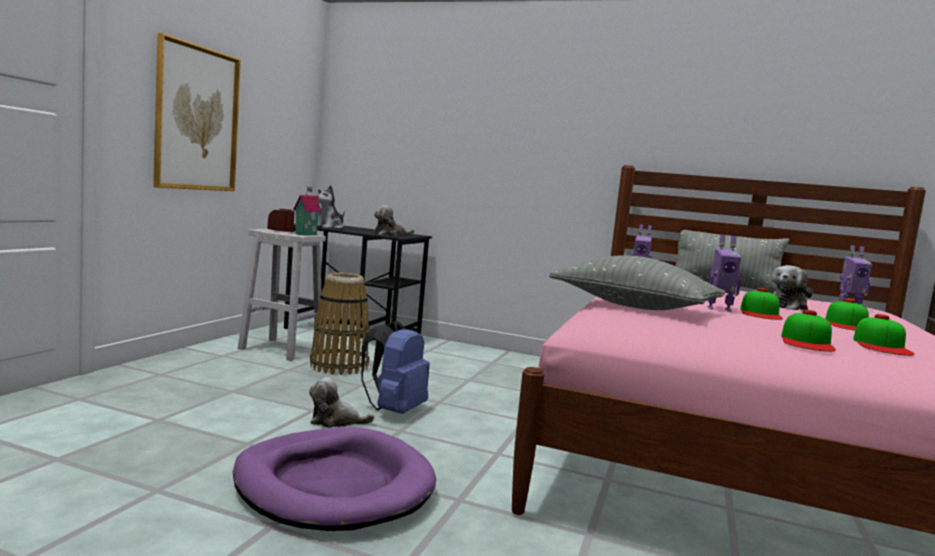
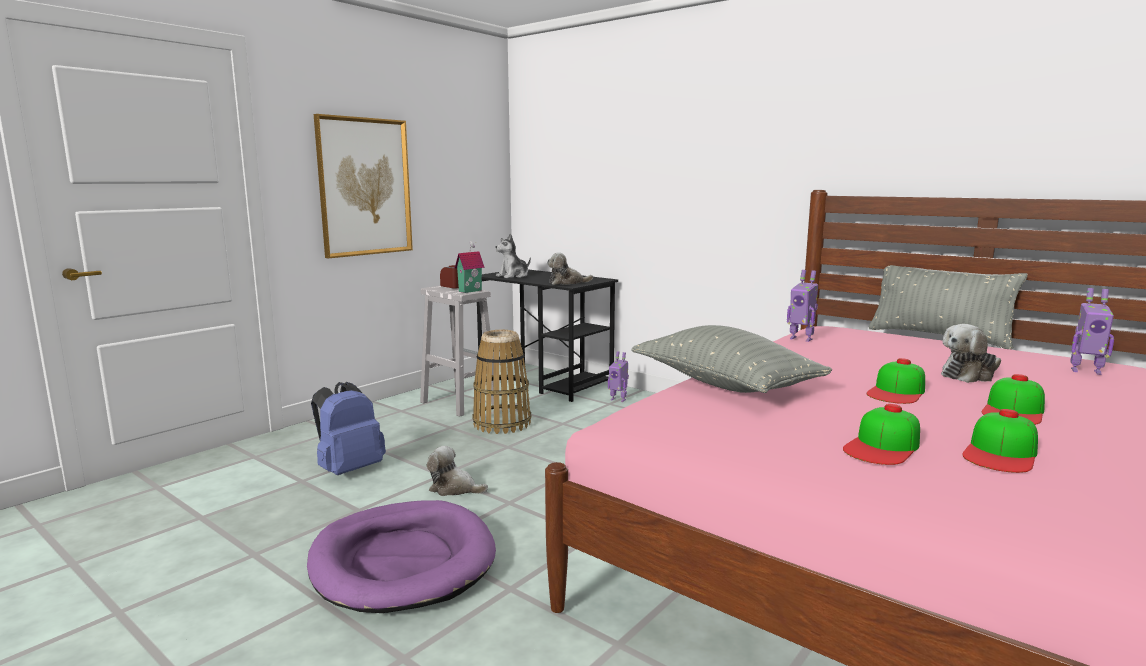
camera: 20 degrees right, 5 degrees up
(394, 410) = (520, 478): blue backpack -> blue backpack (349, 469)
(718, 309) = (841, 385): toy robot -> toy robot (618, 399)

